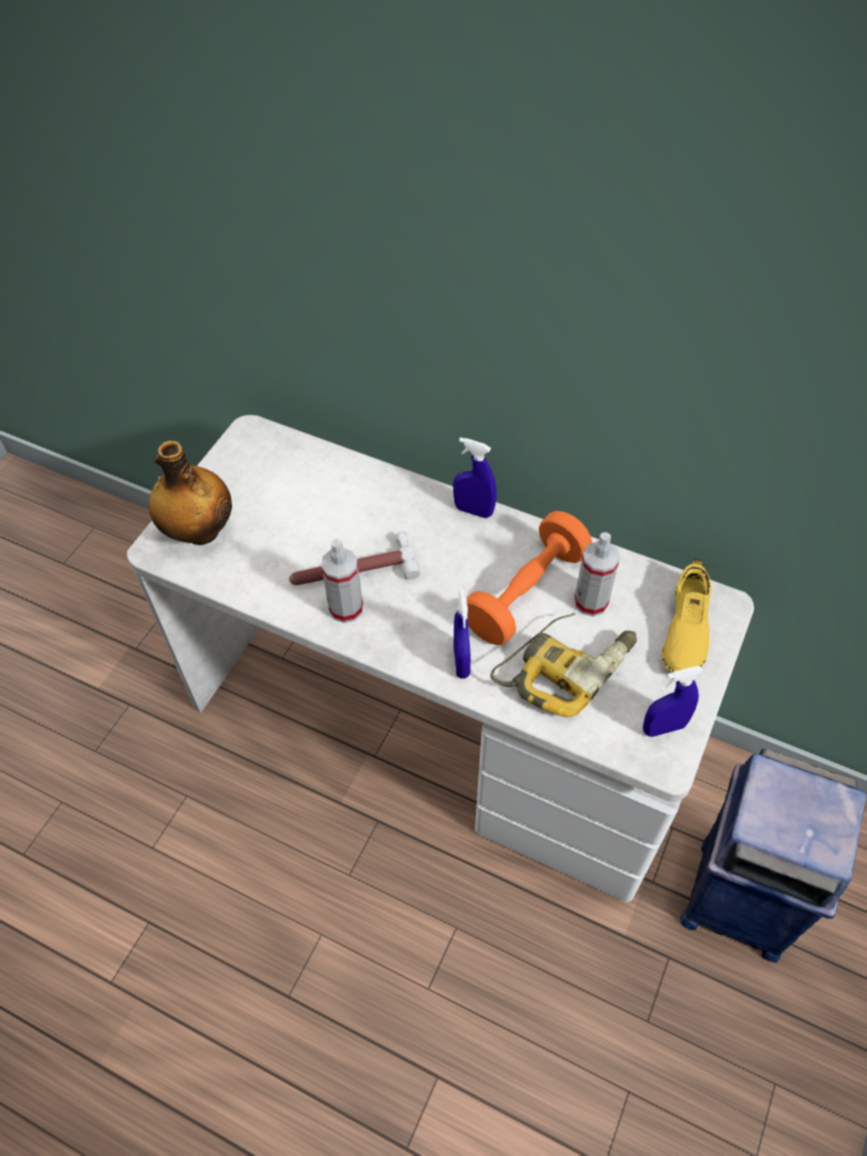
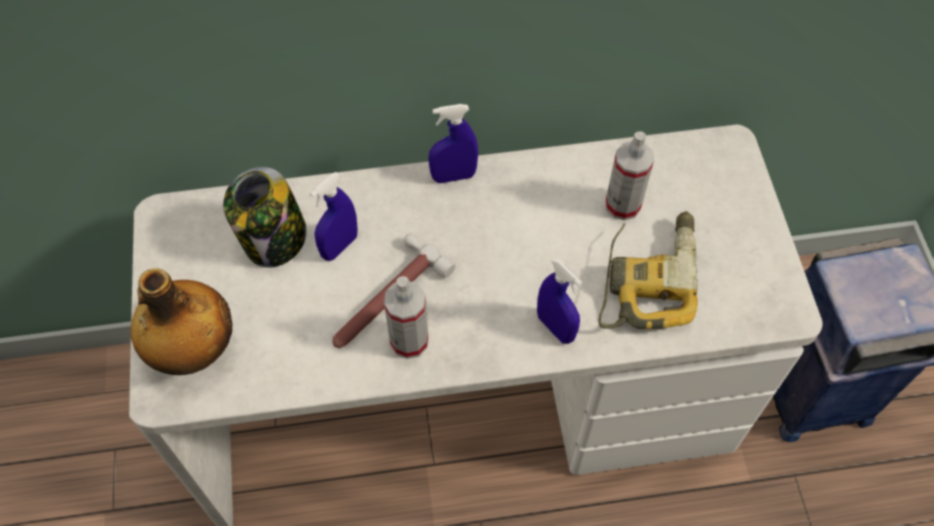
camera: 35 degrees left, 5 degrees up
(309, 487) = (274, 240): none -> jar
(525, 592) = (561, 228): orange dumbbell -> none
(663, 727) = (765, 283): blue spray bottle -> blue spray bottle (339, 246)
(684, 629) = (716, 185): yellow shoe -> none

